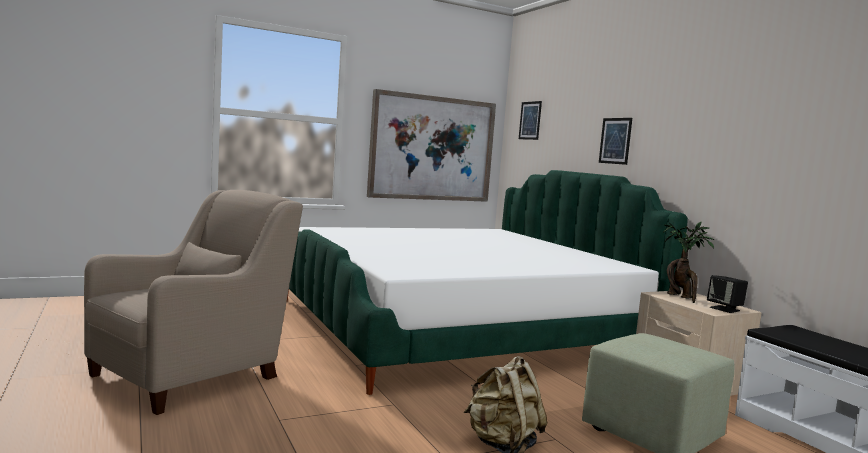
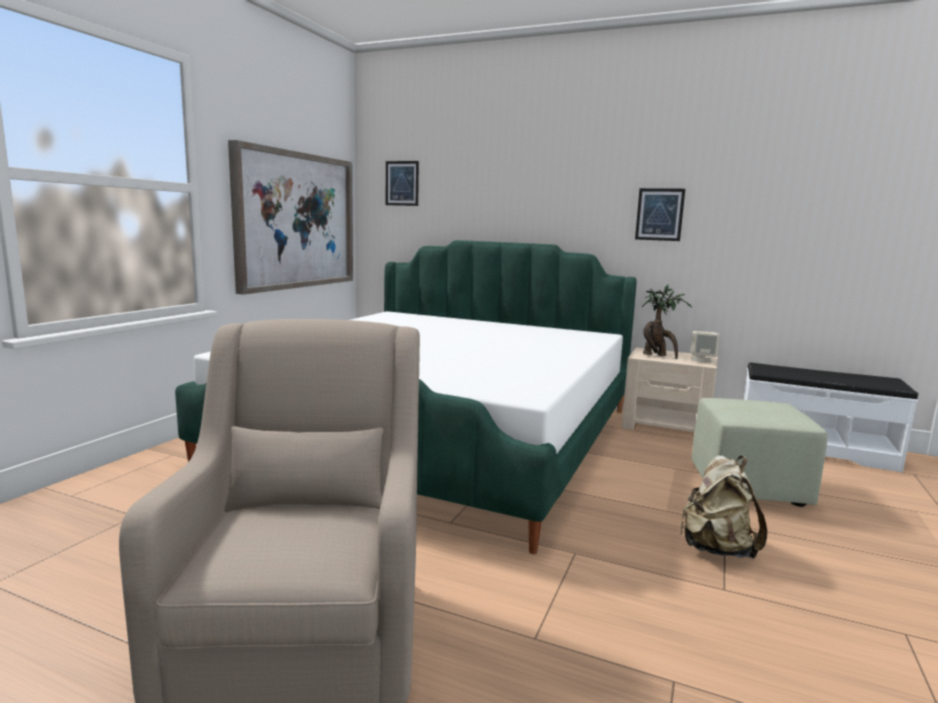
camera: 40 degrees left, 5 degrees up
(615, 141) = (535, 207): picture -> picture (659, 214)
(725, 309) = (702, 359): black speaker -> beige speaker

